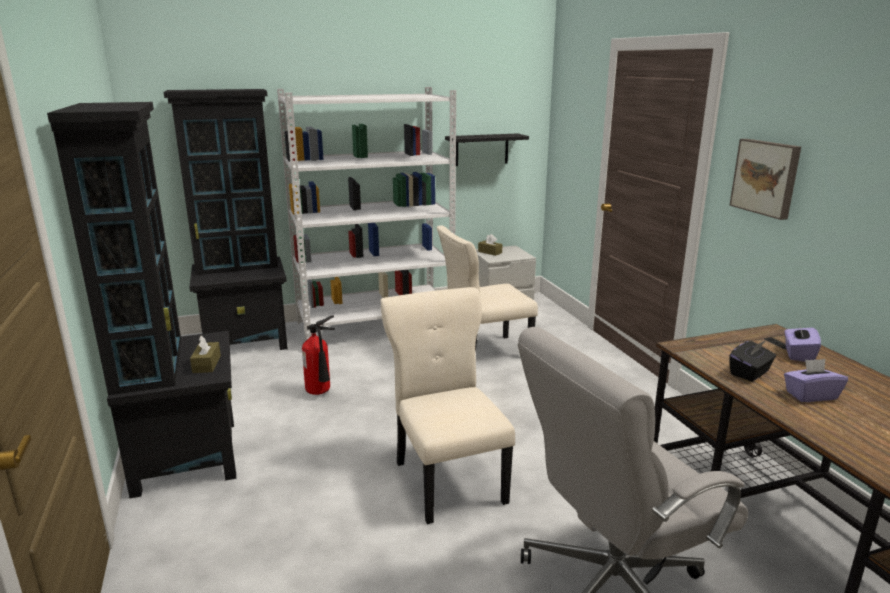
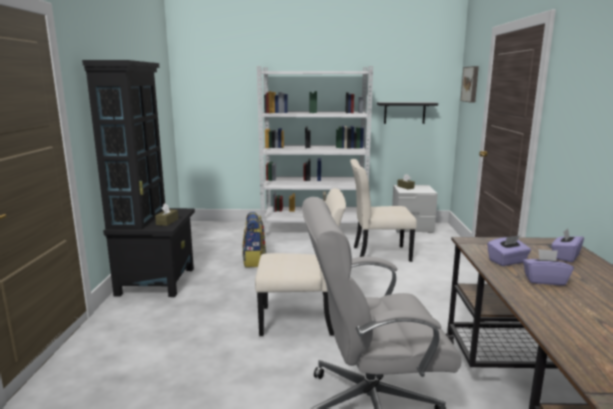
camera: 20 degrees right, 5 degrees down
(246, 341) = (230, 228): black cabinet -> none
(321, 393) = (254, 261): fire extinguisher -> backpack
(448, 479) = (301, 321): beige chair -> beige chair turned 90 degrees clockwise
(750, 373) = (507, 261): black tissue box -> purple tissue box
(766, 177) = (571, 119): picture -> picture (471, 84)

